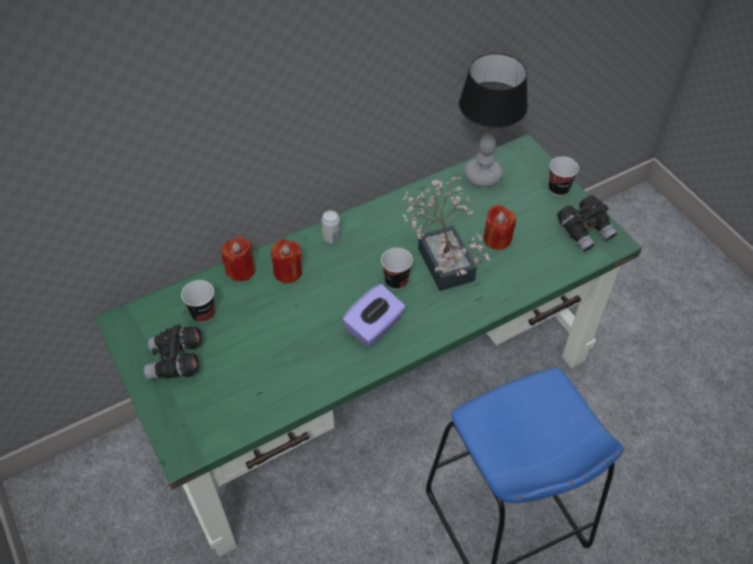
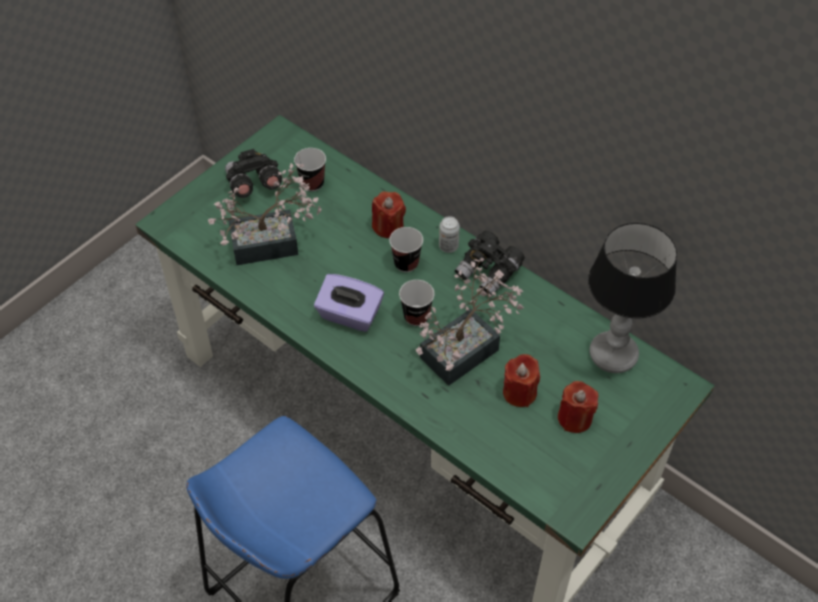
camera: 70 degrees right, 0 degrees up
(241, 270) = (374, 191): red candle -> red candle (575, 418)
(262, 364) = (273, 244): none -> potted plant
(558, 189) = (634, 438): cup -> cup (406, 263)
(585, 231) = (578, 480): black binoculars -> black binoculars (489, 272)

